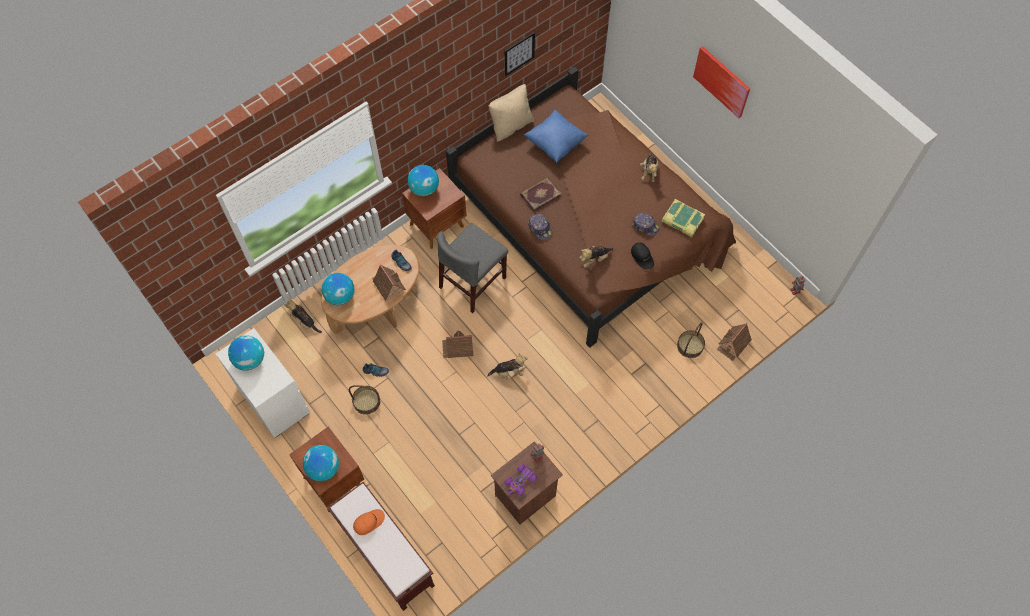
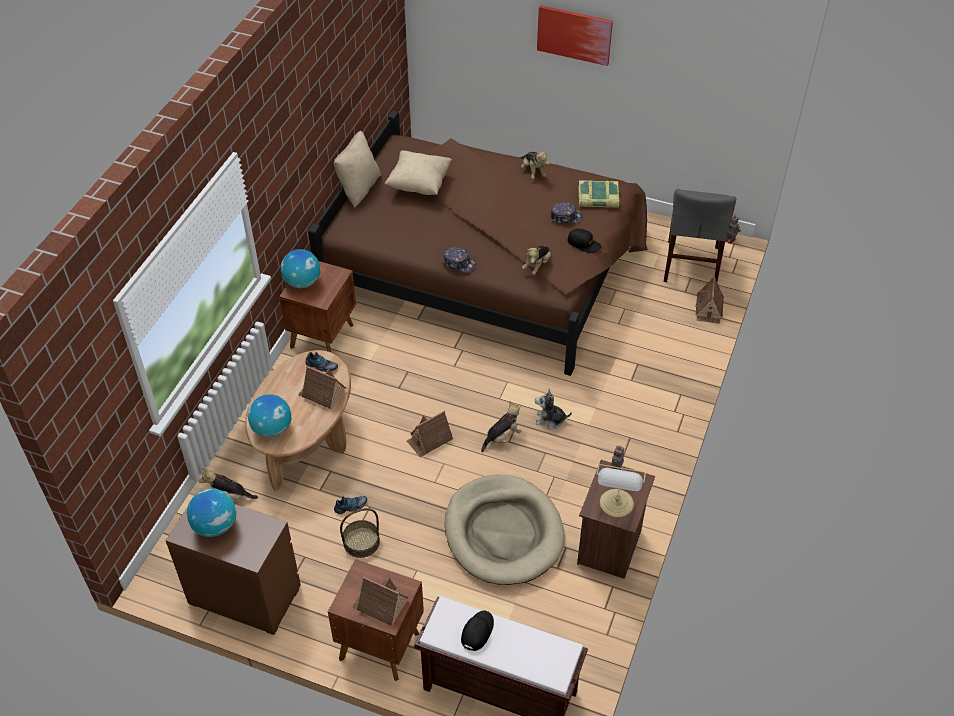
camera: 30 degrees left, 15 degrees down
(273, 399) = (244, 595): white dresser -> brown dresser
(323, 468) = (380, 604): globe -> toy house
(369, 522) = (477, 631): orange cap -> black cap
(462, 445) = (503, 532): none -> beige dog bed
(472, 282) = (401, 371): grey chair -> grey chair (691, 264)
(519, 53) = (348, 89): picture -> none
(520, 481) = (616, 504): purple toy car -> table lamp
(540, 195) = (436, 234): book -> none
(551, 376) = (550, 420): none -> plush toy
(555, 143) = (419, 184): blue pillow -> beige pillow
(690, 346) = (669, 329): basket -> none

